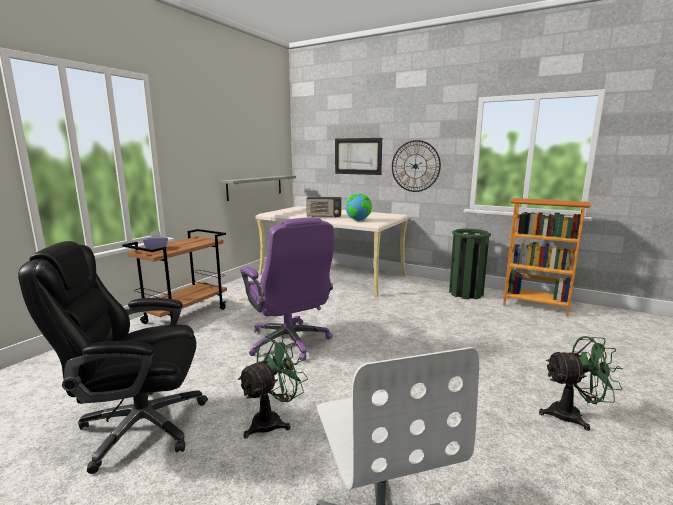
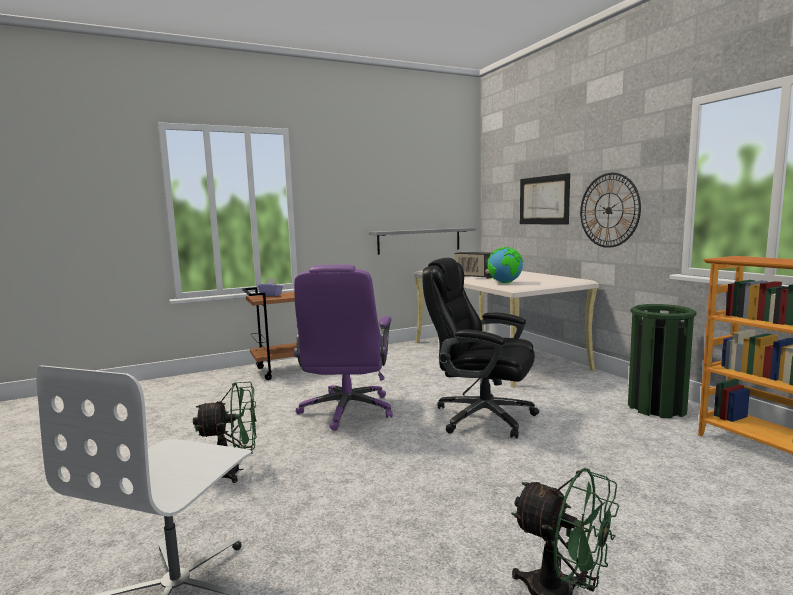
camera: 35 degrees right, 5 degrees down
(139, 426) = (151, 442): black office chair -> black office chair (481, 417)

